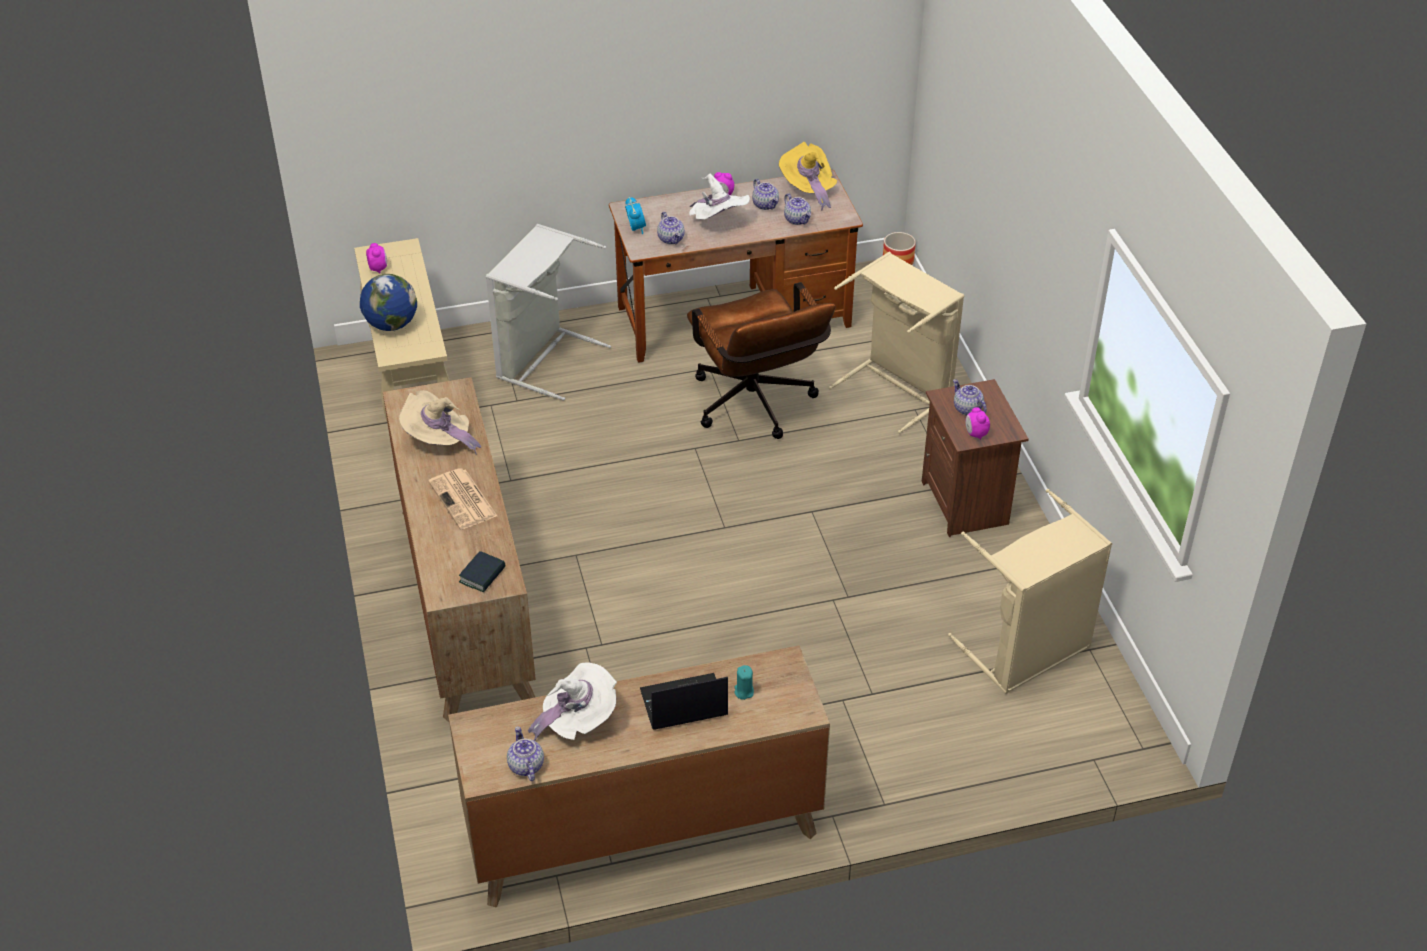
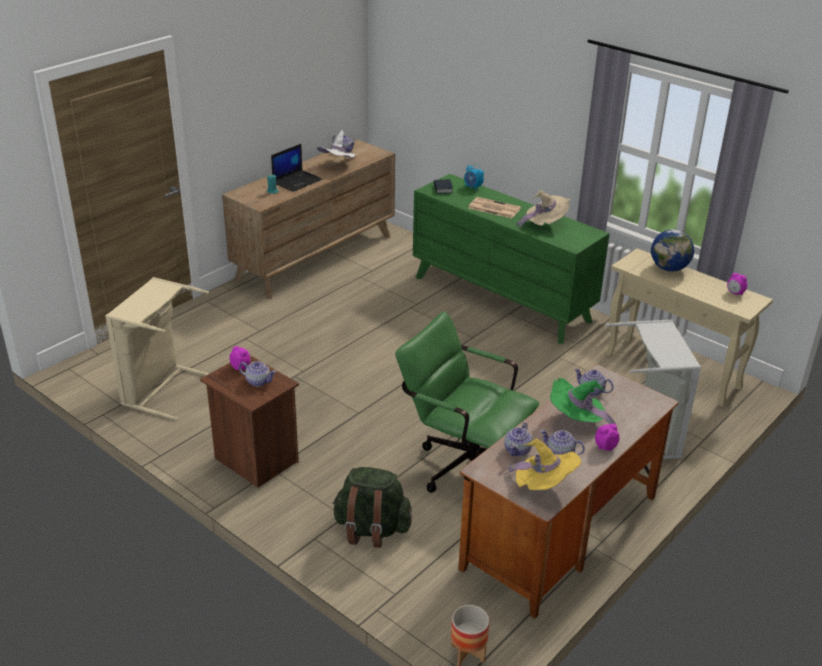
camera: 145 degrees right, 10 degrees down
(465, 601) = (501, 299): brown dresser -> green dresser
(636, 228) = (628, 388): alarm clock -> alarm clock (473, 187)
(717, 222) = (577, 420): white hat -> green hat
(756, 408) = (463, 464): brown office chair -> green office chair
(797, 220) = (518, 450): teapot -> teapot turned 90 degrees counterclockwise
(898, 388) = (371, 529): beige laundry basket -> green backpack

